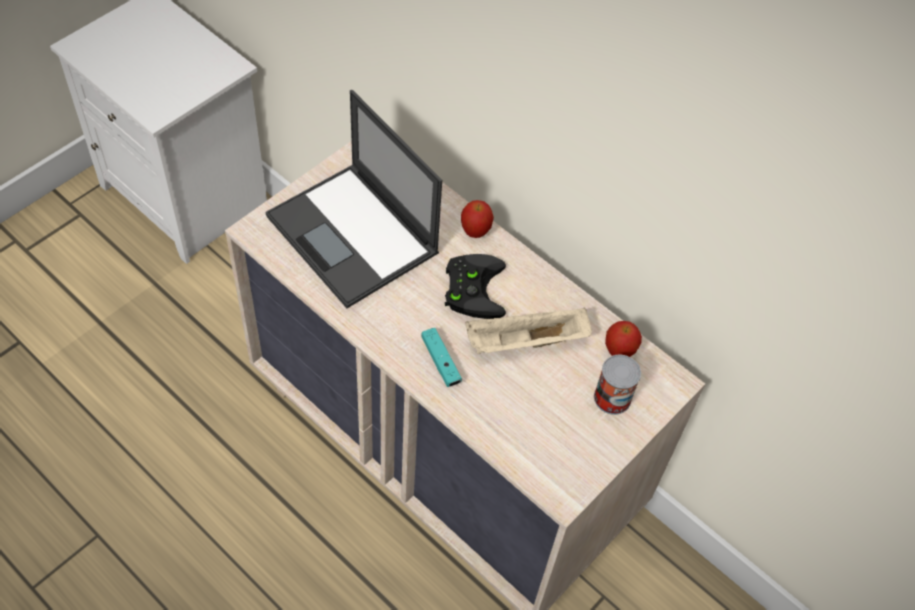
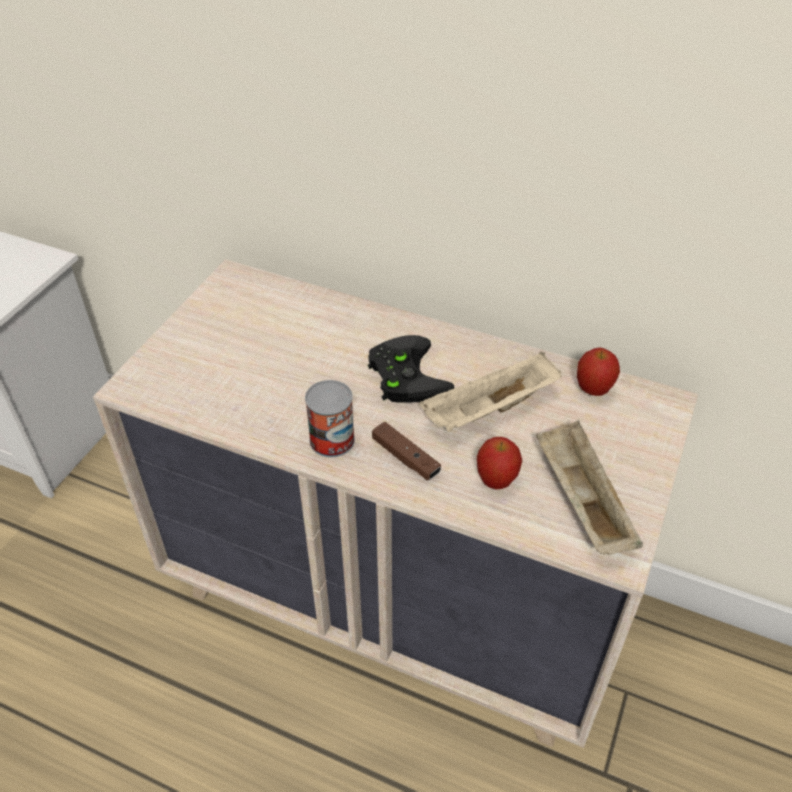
camera: 15 degrees left, 10 degrees down
(354, 236) = (249, 361): laptop -> none
(440, 362) = (405, 458): turquoise game controller -> brown game controller
(475, 232) = (381, 322): apple -> apple (496, 481)
(557, 442) = (580, 501): none -> beige tray
(612, 398) = (613, 436): can -> can (332, 440)

